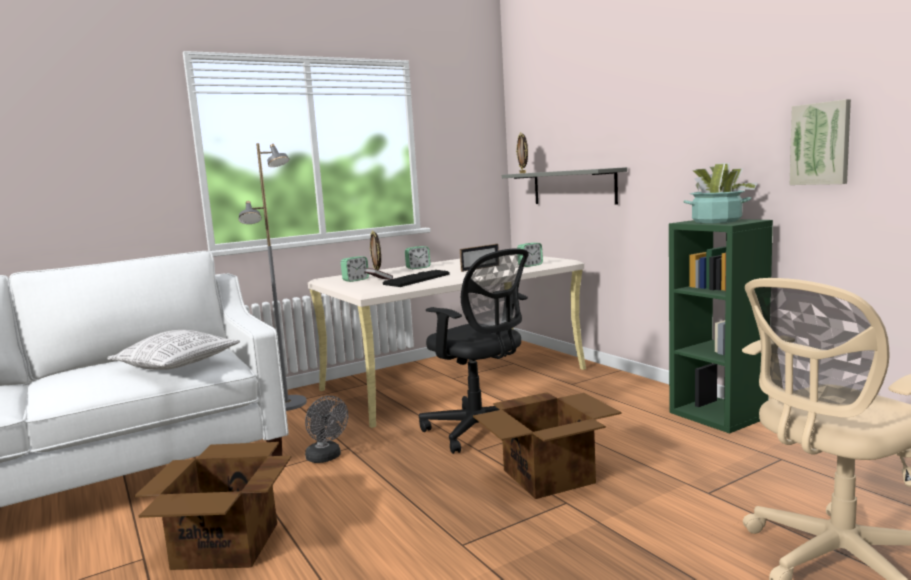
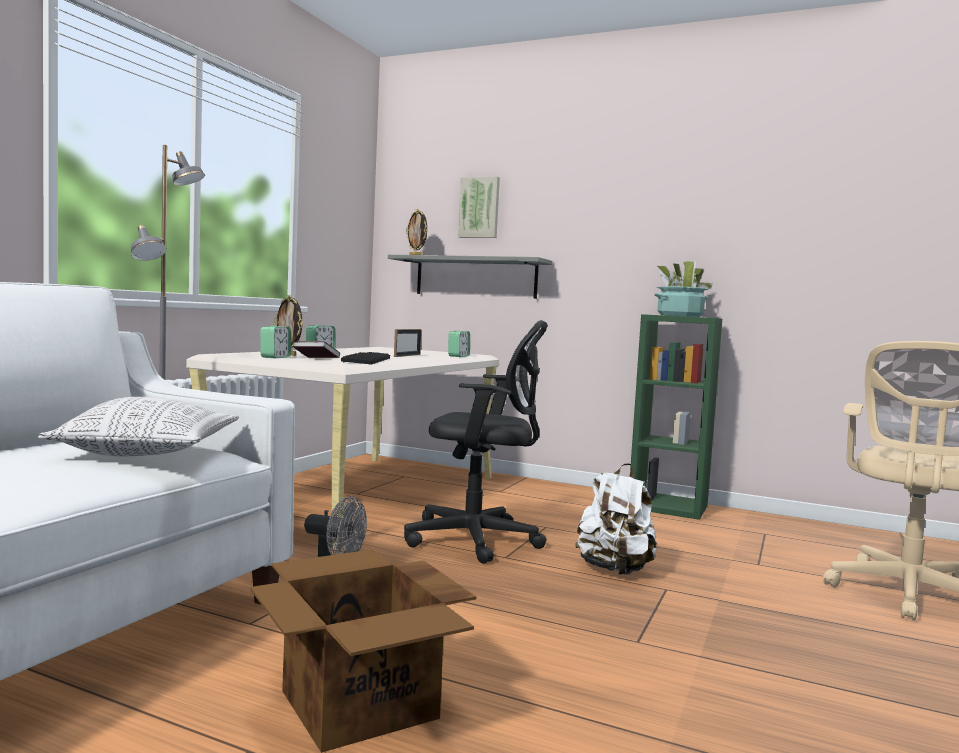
camera: 35 degrees left, 5 degrees down
(549, 476) = (614, 570): cardboard box -> white backpack
(821, 144) = (768, 254): picture -> picture (479, 208)

